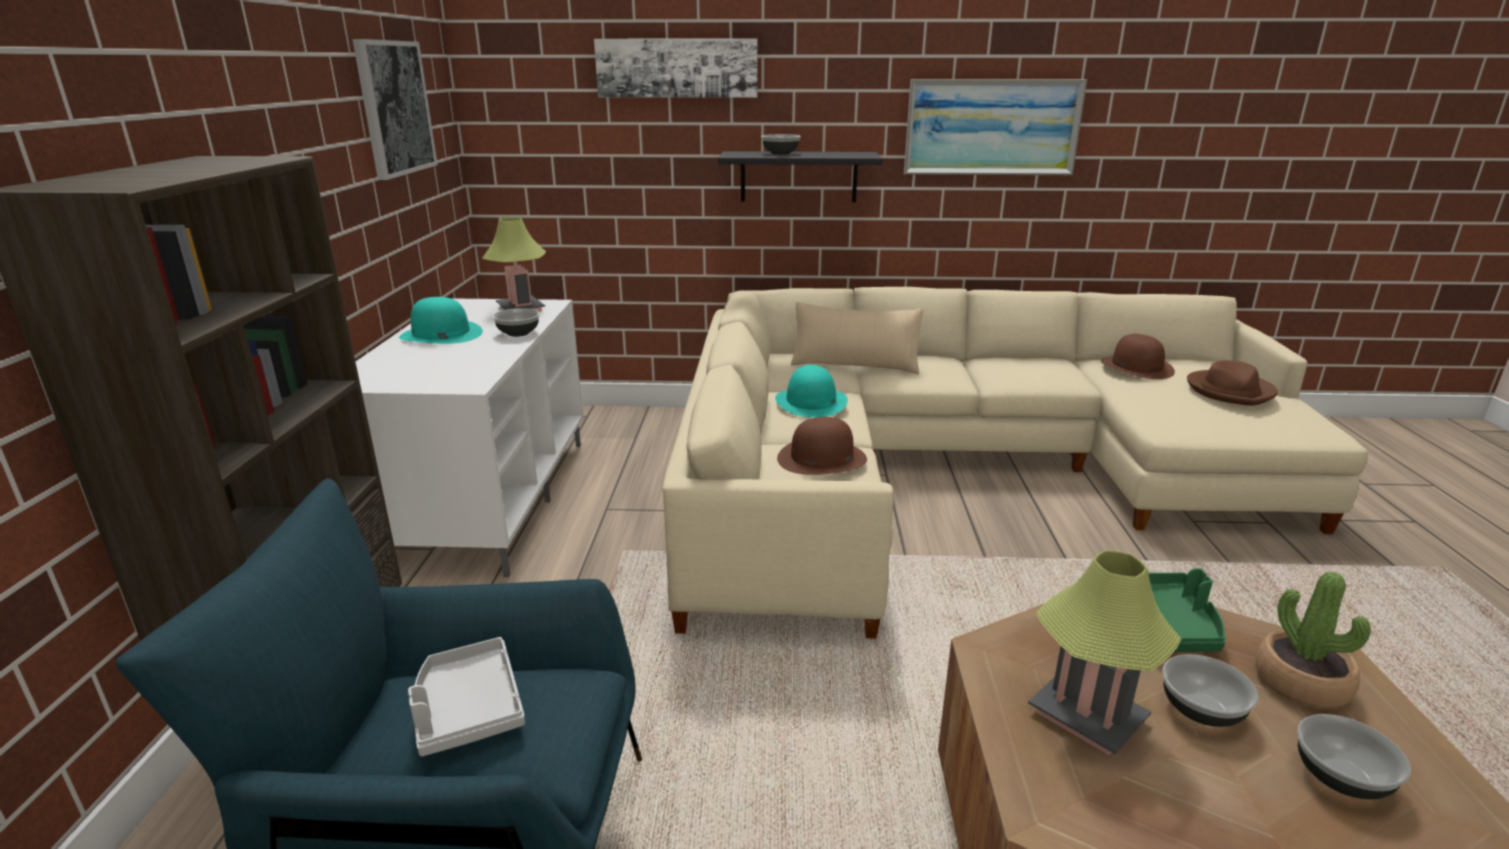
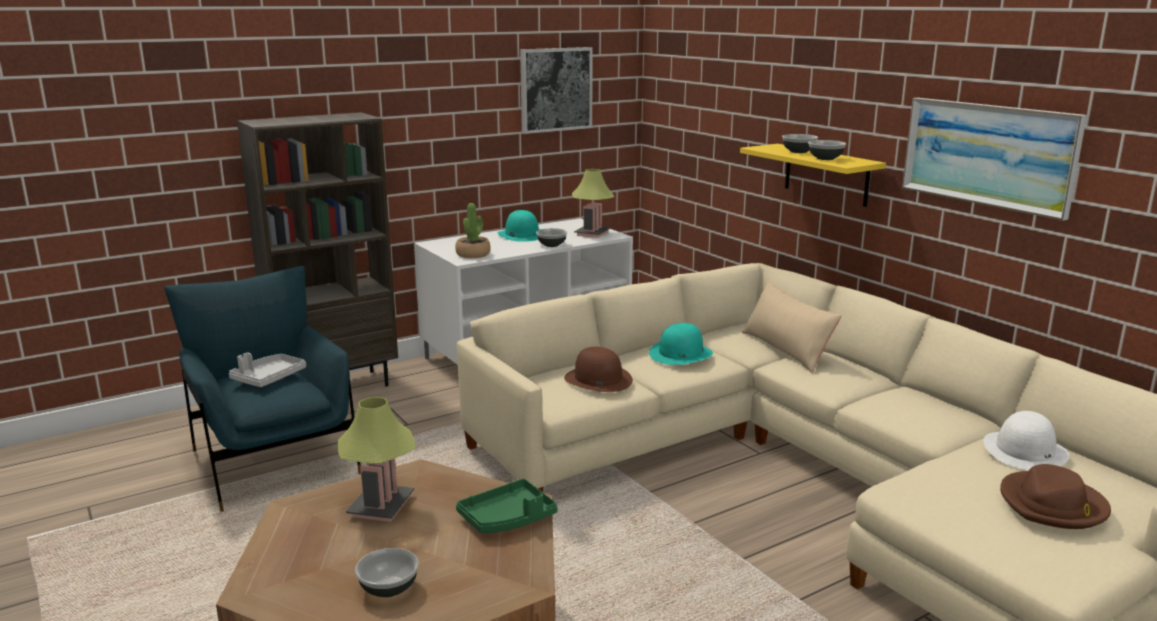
camera: 55 degrees right, 5 degrees down
(677, 68) = (755, 72): picture -> none
(798, 176) = (826, 174): black shelf -> yellow shelf
(1137, 367) = (1025, 451): brown hat -> white hat
(1201, 710) = (419, 539): bowl -> bowl (826, 158)
(1301, 683) = (483, 571): potted plant -> potted plant (473, 254)

